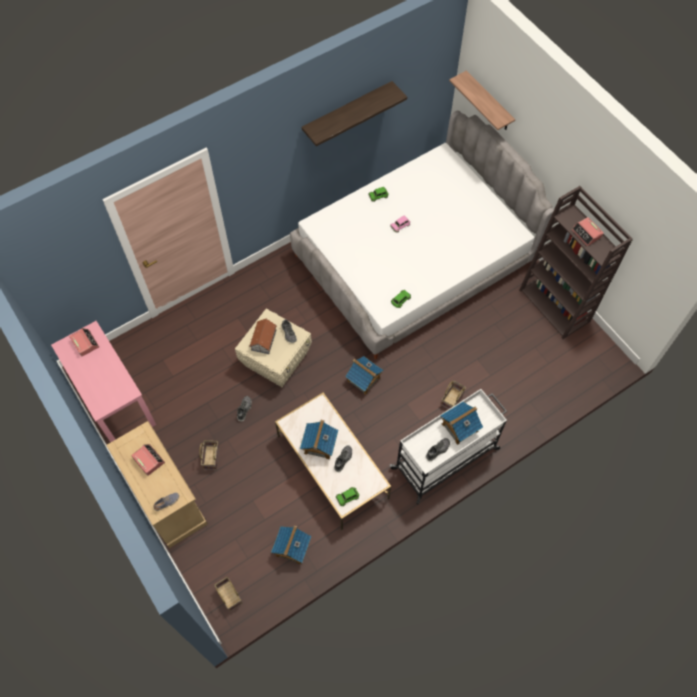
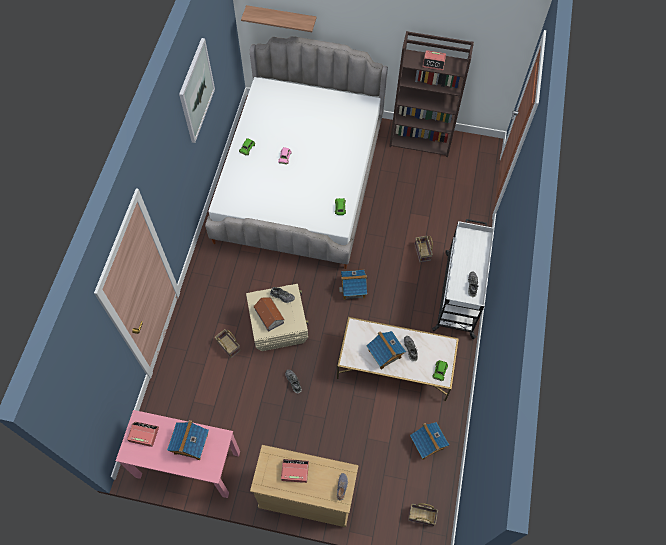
camera: 45 degrees left, 0 degrees up
(211, 457) = (306, 436): basket -> basket (228, 346)
(347, 111) = (196, 91): shelf -> picture
(459, 427) = (469, 258): toy house -> toy house (190, 444)

